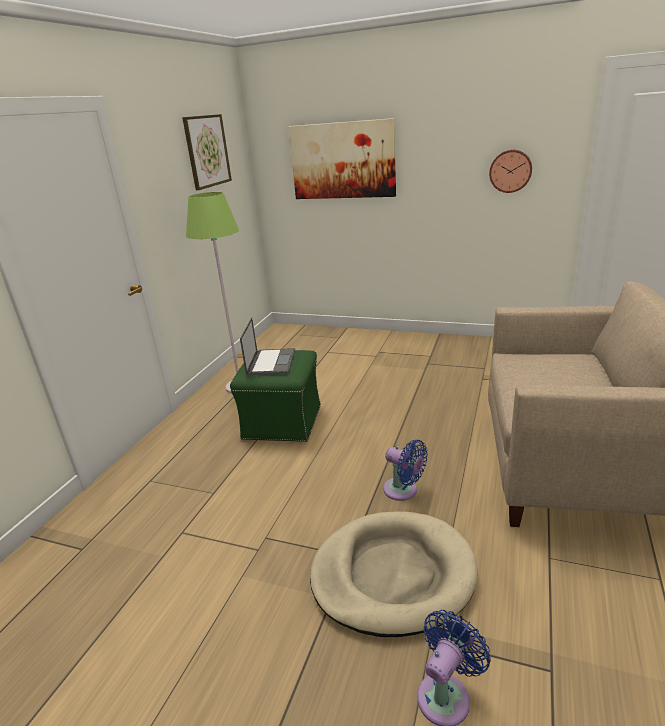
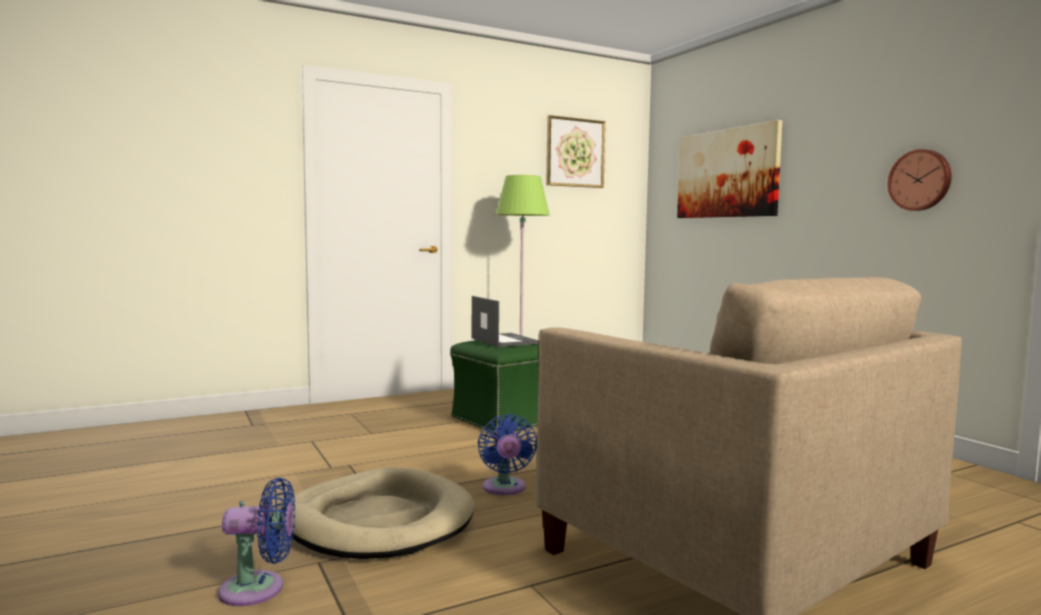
camera: 40 degrees right, 20 degrees down
(271, 362) = (503, 341): laptop -> laptop turned 75 degrees counterclockwise

